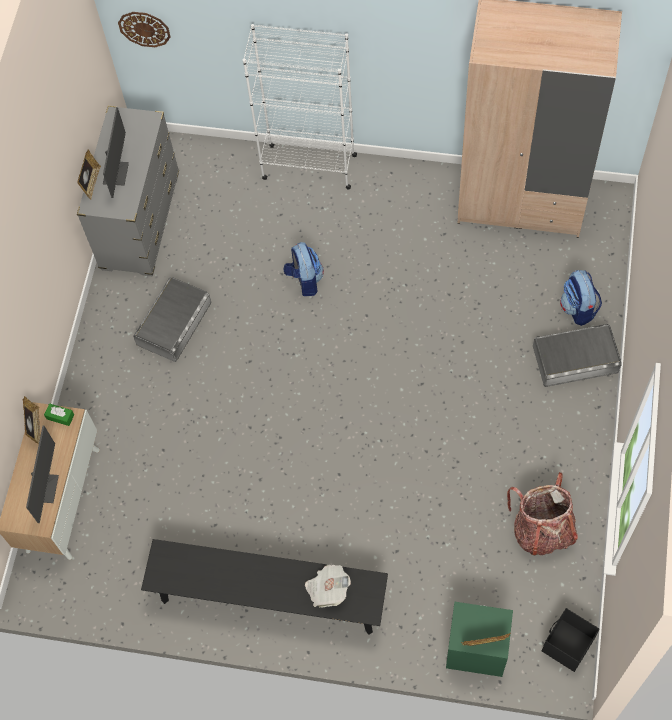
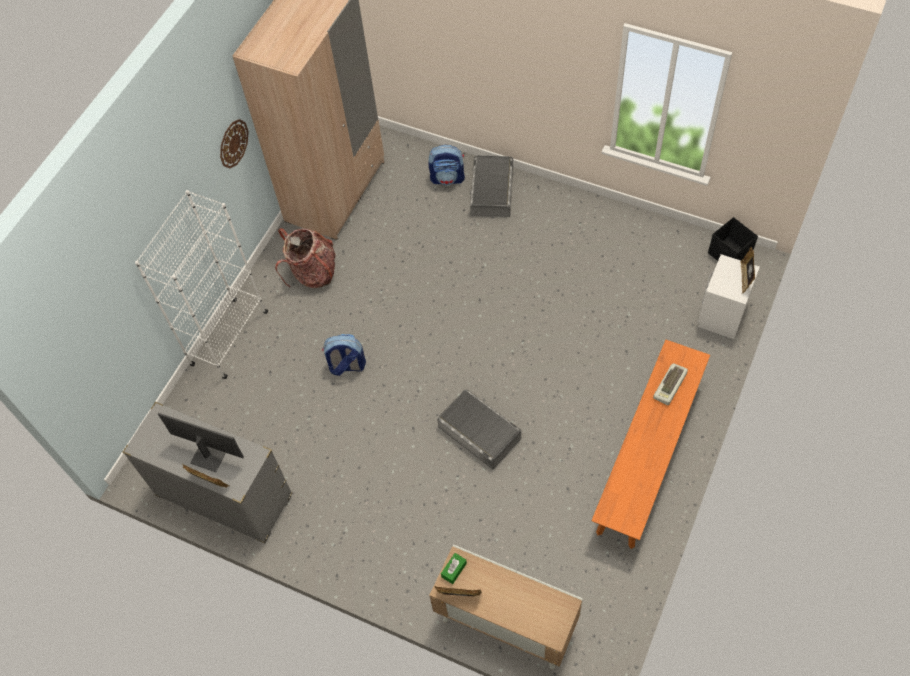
camera: 75 degrees left, 5 degrees down
(45, 488) = (528, 596): monitor -> none
(144, 28) = (75, 370): wall clock -> wall clock (233, 143)
(173, 323) = (349, 486): grey storage box -> grey storage box (479, 432)
(269, 598) = (647, 457): black bench -> orange bench
(327, 589) = (670, 386): newspaper -> keyboard
(476, 649) = (722, 314): green nightstand -> white nightstand
(542, 530) = (632, 247): backpack -> backpack (313, 273)

